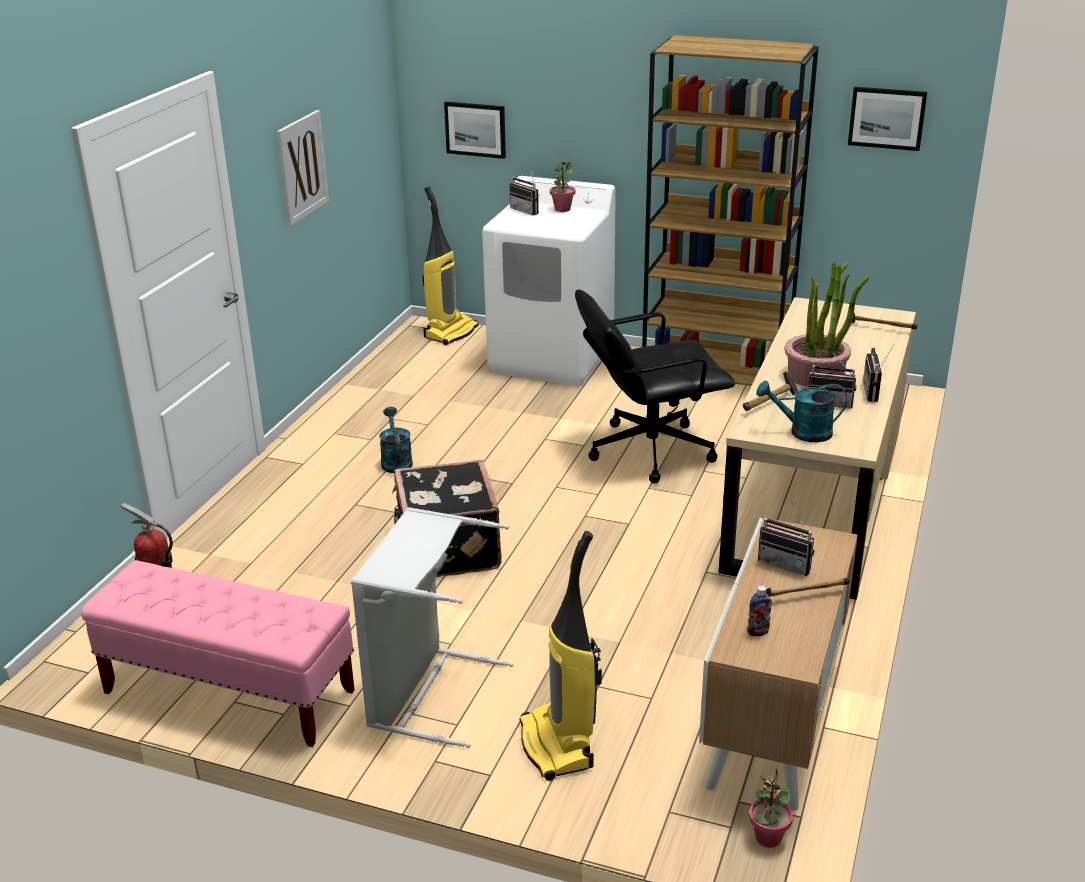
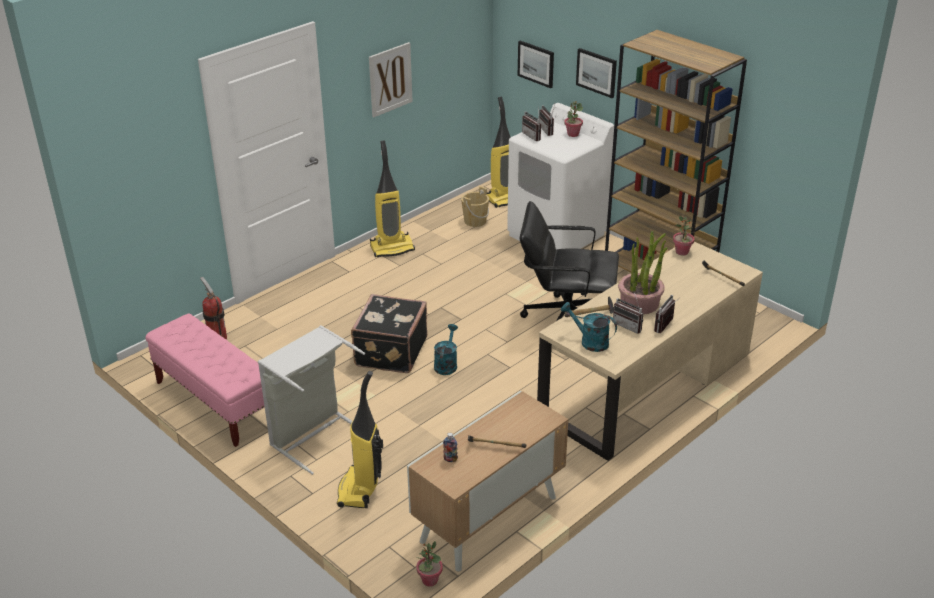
camera: 25 degrees right, 5 degrees up
(342, 421) = (392, 248): none -> vacuum cleaner
(395, 461) = (403, 284): turquoise watering can -> turquoise watering can (446, 364)
(431, 366) = (475, 221): none -> beige bucket
(787, 563) = (507, 424): radio -> radio (534, 136)
(803, 312) = (682, 252): none -> potted plant
(887, 118) = (790, 121): picture -> picture (596, 72)

